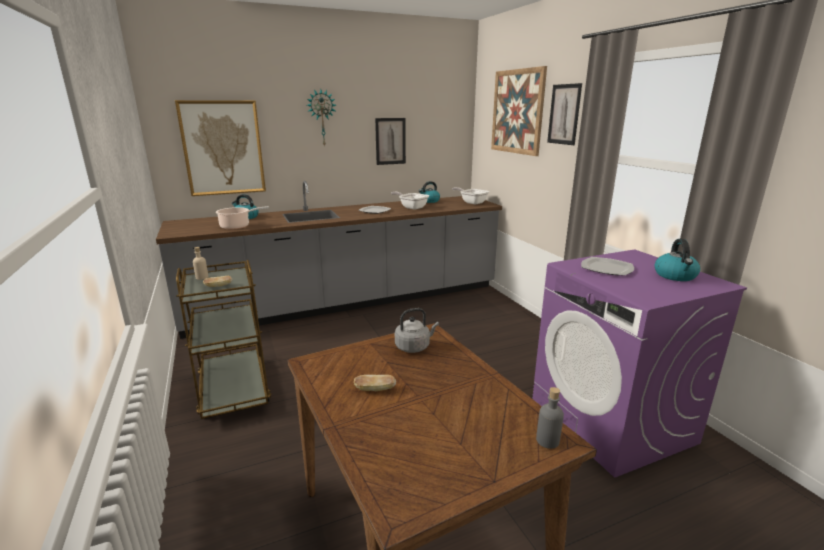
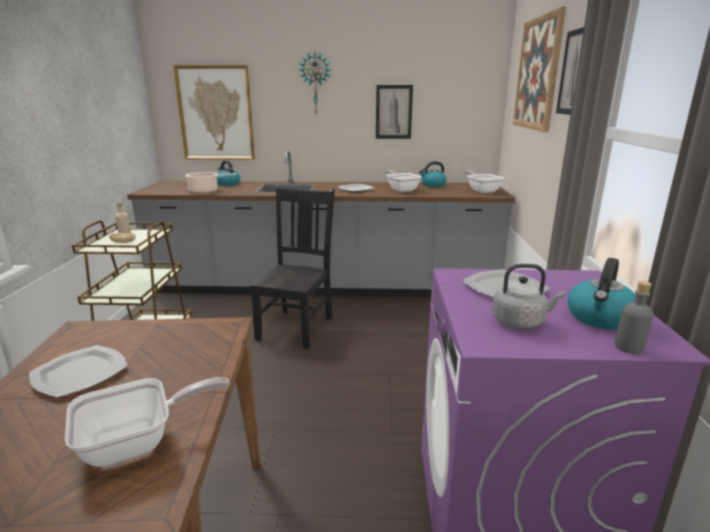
camera: 25 degrees right, 0 degrees up
(357, 339) = (297, 327): none -> black chair
(375, 389) = (81, 373): bread -> plate
(414, 347) = (189, 338): grey kettle -> grey kettle (521, 322)
(494, 415) = (138, 442): none -> frying pan
(547, 440) = (140, 499): grey bottle -> grey bottle (629, 347)

